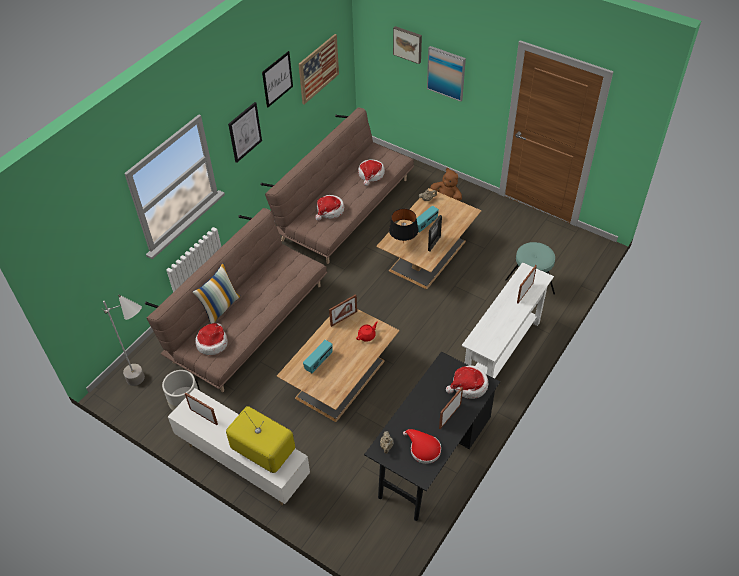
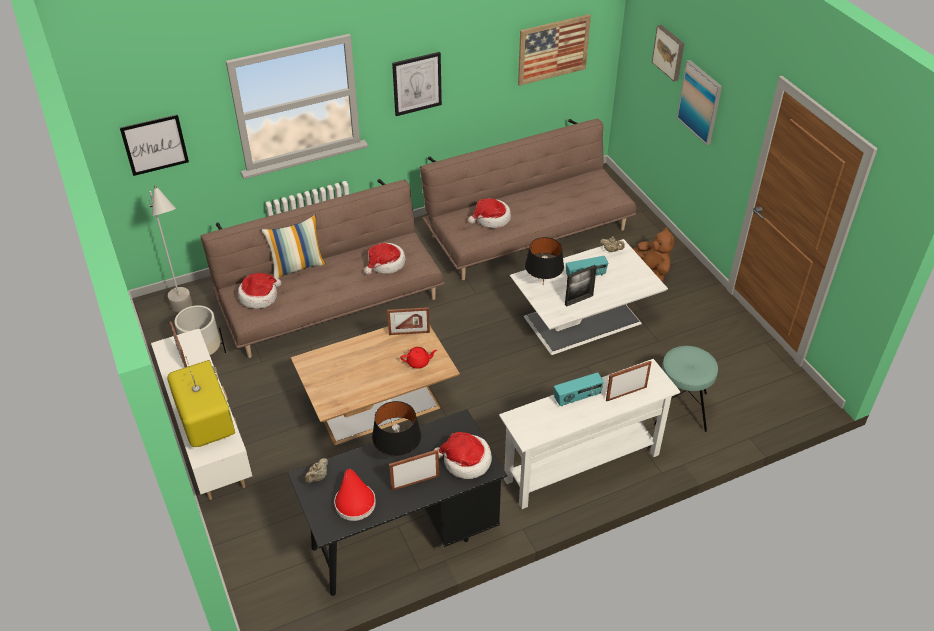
camera: 30 degrees right, 5 degrees down
(277, 79) = (481, 37): picture -> picture (155, 144)
(319, 362) = (344, 364): radio -> radio (577, 398)
(371, 175) = (569, 200): hat -> hat (385, 264)
(425, 404) = (398, 456): none -> black table lamp
(428, 254) = (584, 319): brown coffee table -> white coffee table

